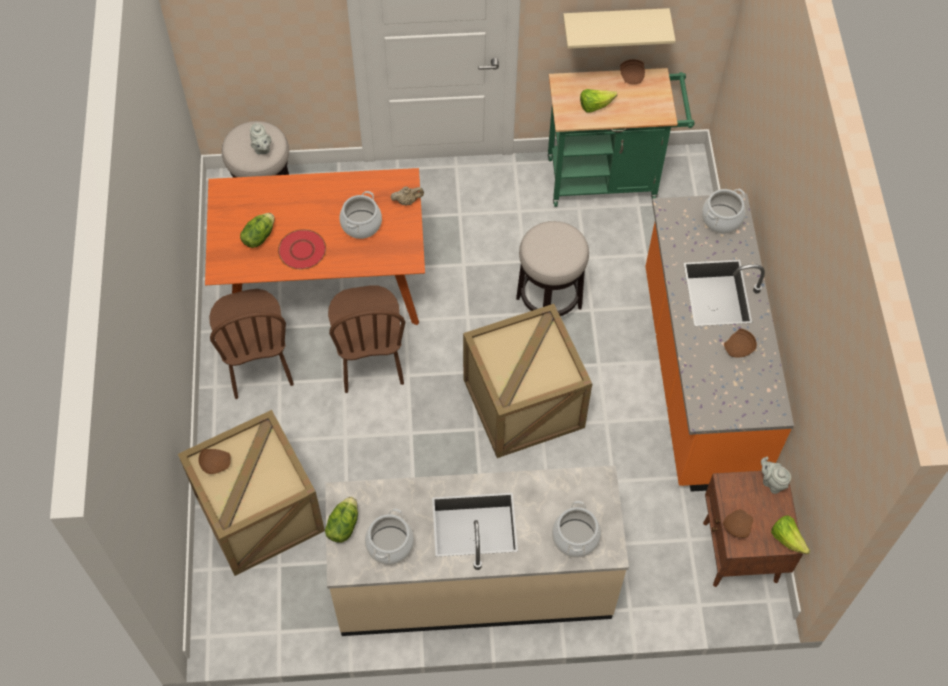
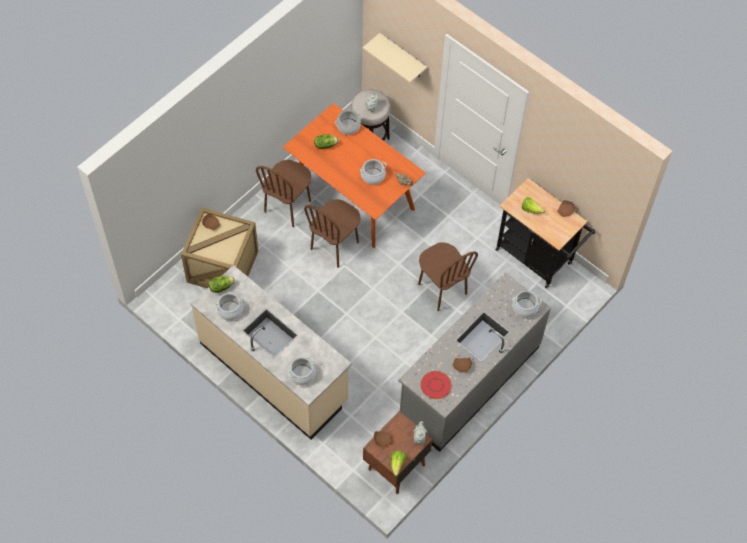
camera: 45 degrees right, 0 degrees up
(261, 191) = (348, 126): none -> cooking pot
(302, 250) = (336, 166): red plate -> red plate (436, 385)
(521, 402) = (378, 320): crate -> none
(549, 302) = (442, 289): stool -> brown chair
(609, 178) = (538, 259): green cart -> black cart
(614, 23) = (565, 175): beige shelf -> beige shelf (402, 56)
(698, 377) = (469, 381): orange counter -> grey counter

